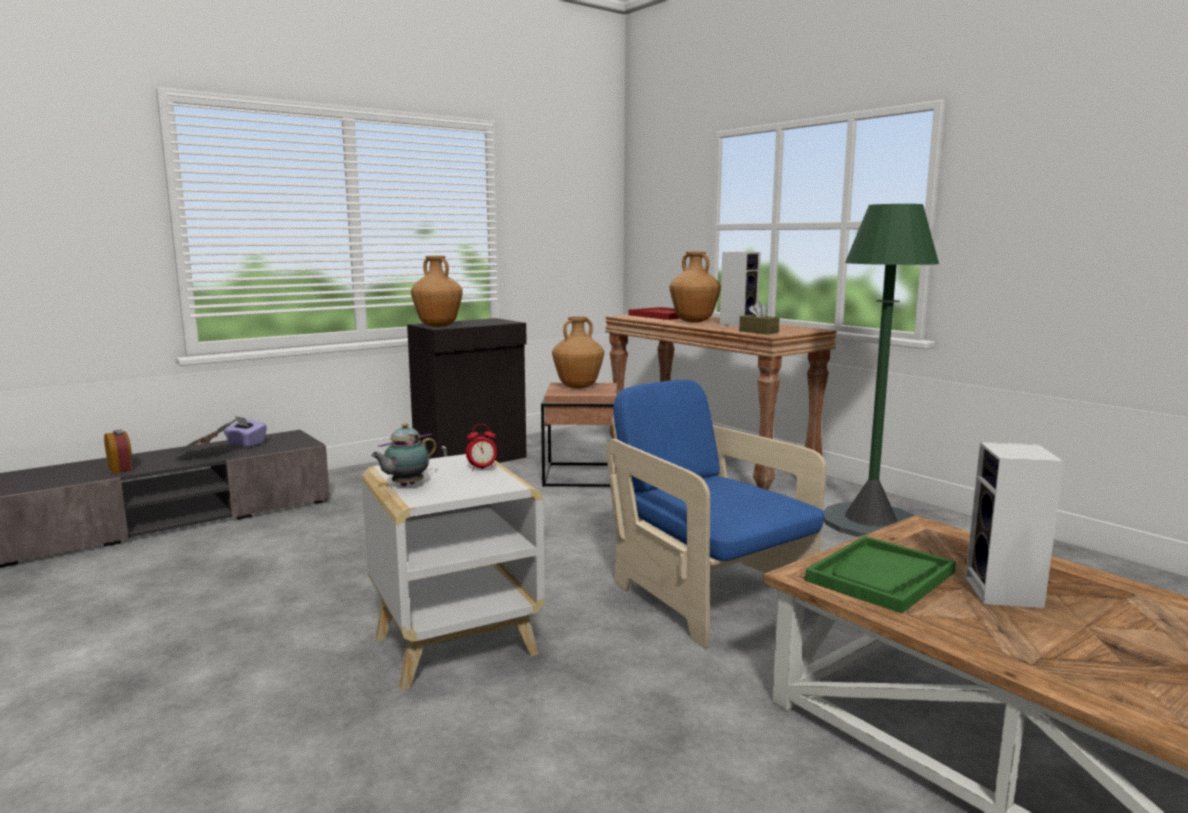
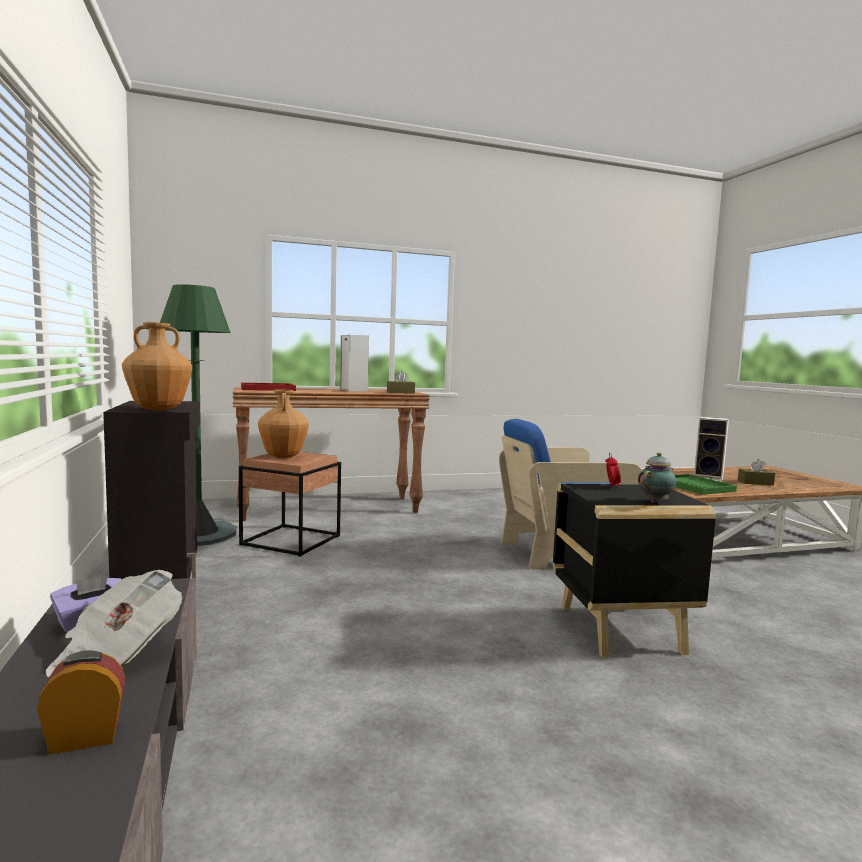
camera: 70 degrees left, 5 degrees down
(405, 485) = (656, 502): teapot -> teapot turned 105 degrees counterclockwise
(457, 644) = (618, 628): white side table -> black side table
(694, 321) = (320, 390): brown vase -> none
(870, 522) = (474, 503): green floor lamp -> green floor lamp (197, 534)
(1077, 644) = (755, 482): none -> brown tissue box

